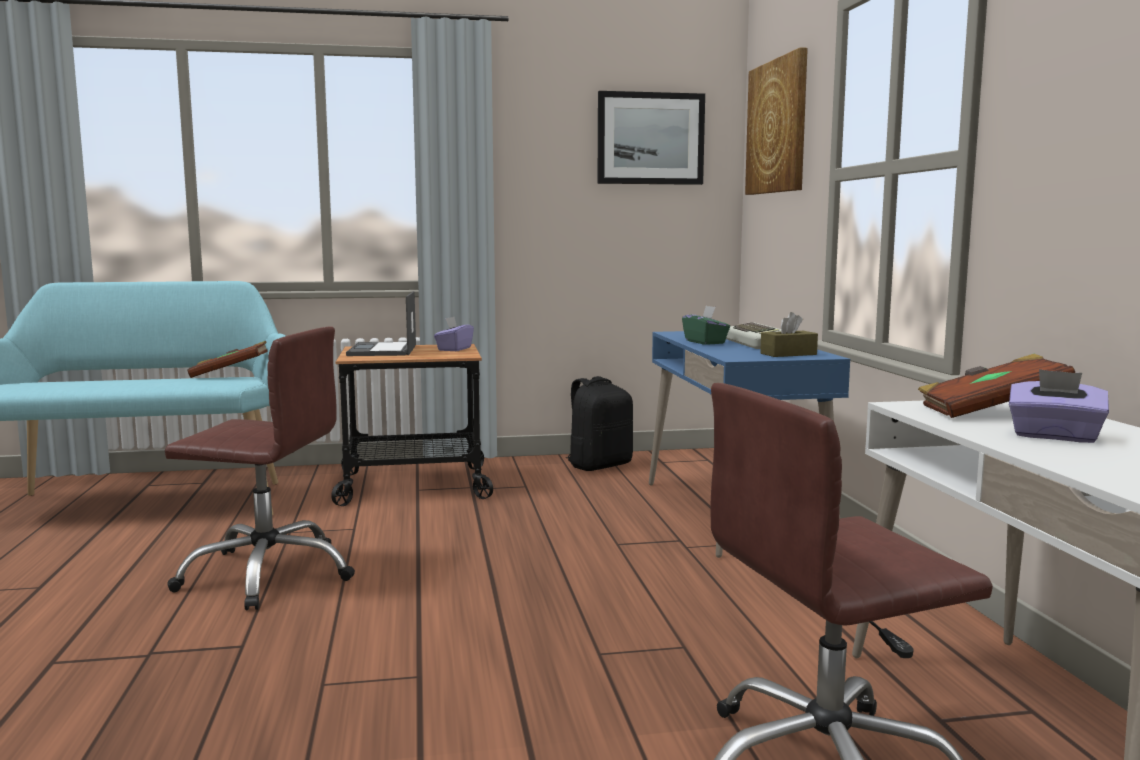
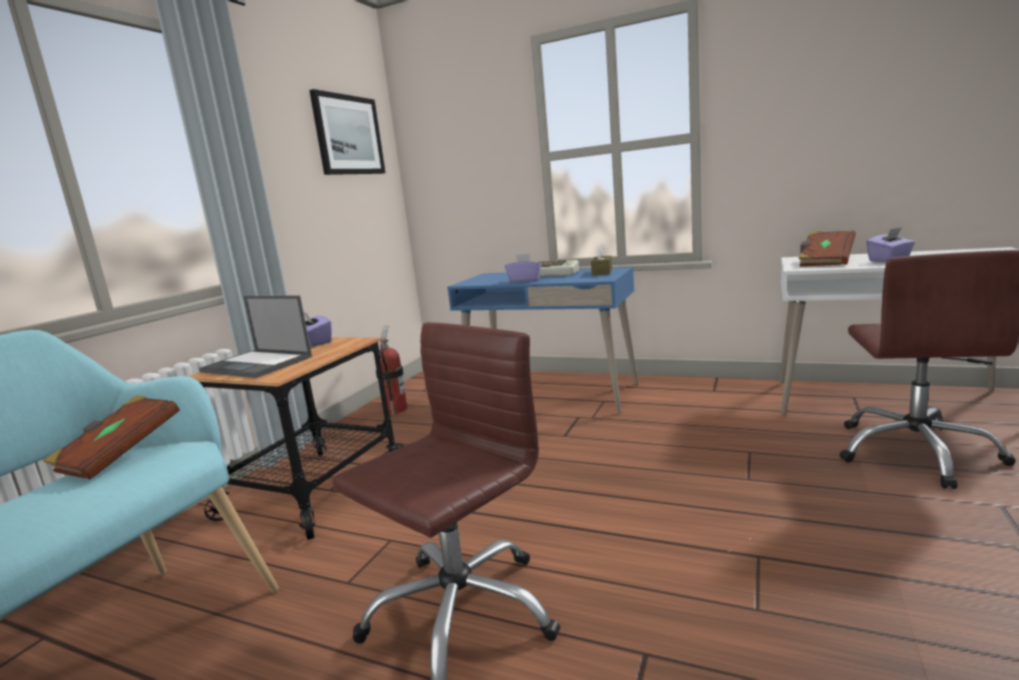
camera: 55 degrees left, 5 degrees up
(599, 465) = (395, 409): black backpack -> fire extinguisher
(705, 342) = (524, 280): green tissue box -> purple tissue box
(777, 127) = (454, 126): picture -> none

